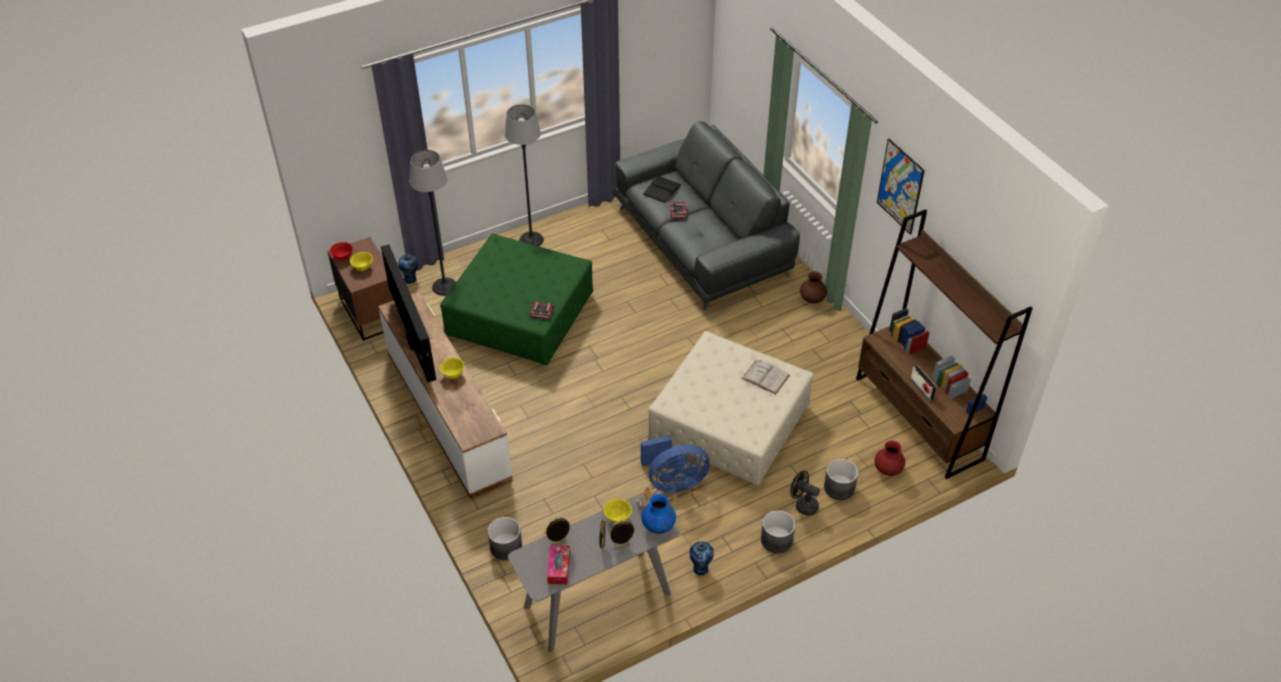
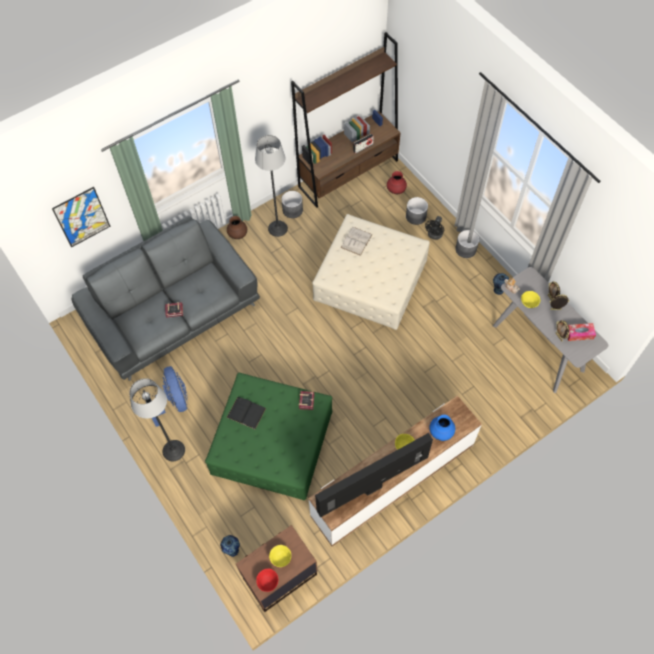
camera: 95 degrees left, 15 degrees up
(445, 286) = (240, 515): floor lamp -> floor lamp (277, 228)
(506, 546) = (509, 412): grey planter -> grey planter (292, 210)
(658, 526) = (529, 279): blue vase -> blue vase (441, 432)
(662, 189) = (143, 326): black book -> black book (246, 413)
(673, 482) = (429, 312): blue fan -> blue fan (174, 402)
(900, 186) = (261, 97): picture -> picture (82, 217)

